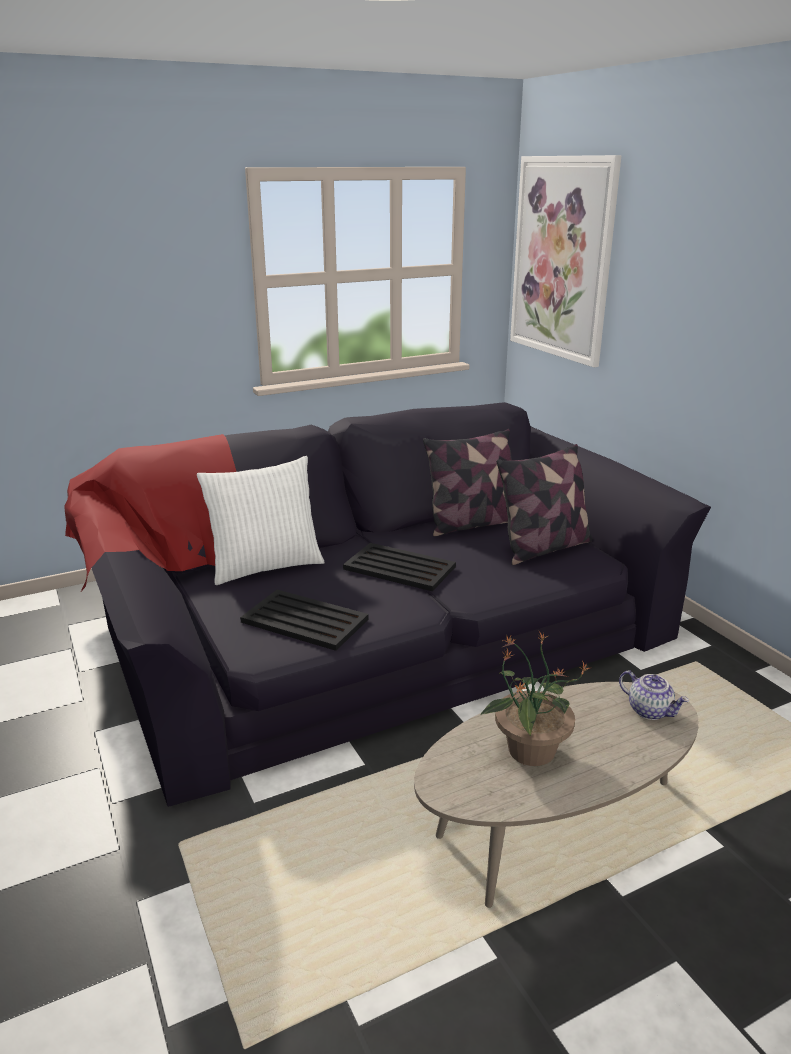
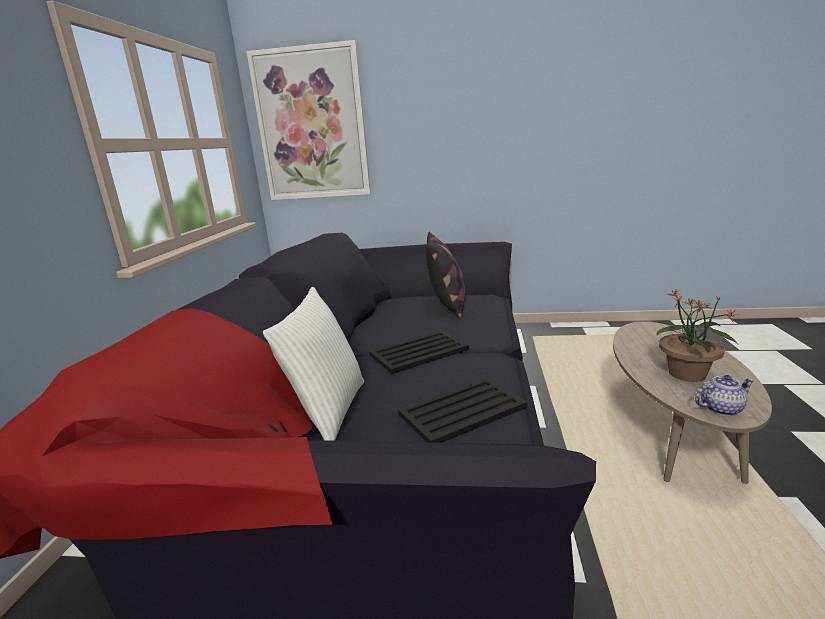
camera: 55 degrees left, 5 degrees down
(471, 524) = (381, 317): pillow -> none
(650, 710) = (652, 332): teapot -> teapot (721, 408)

